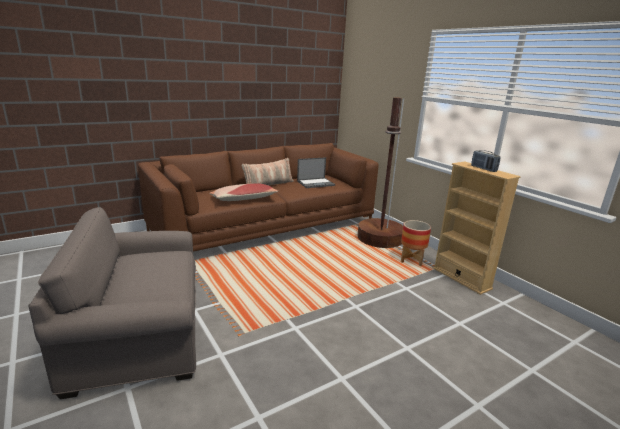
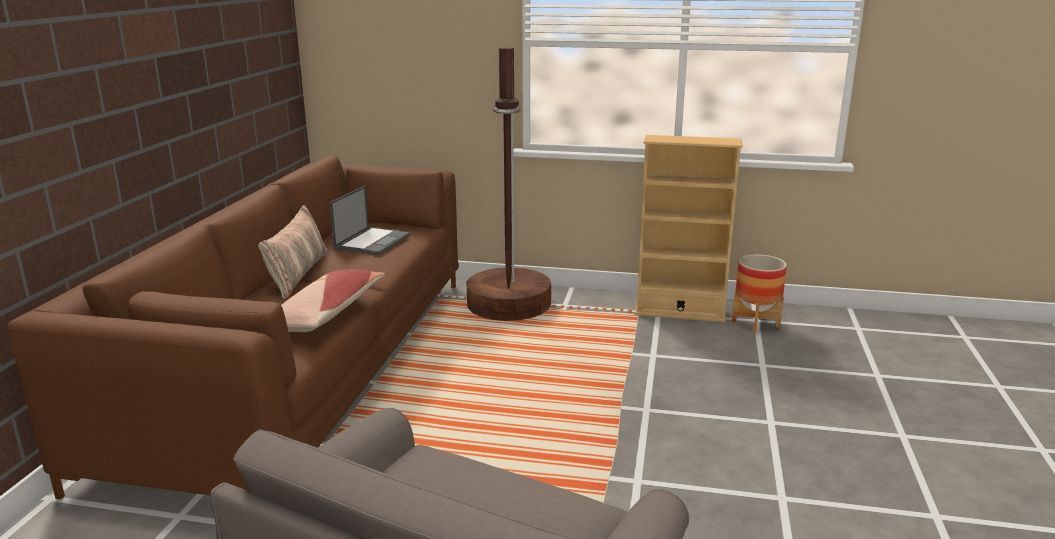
camera: 45 degrees left, 0 degrees up
(412, 260) = (596, 316): planter -> planter (755, 324)
(483, 169) = (692, 139): radio -> none

